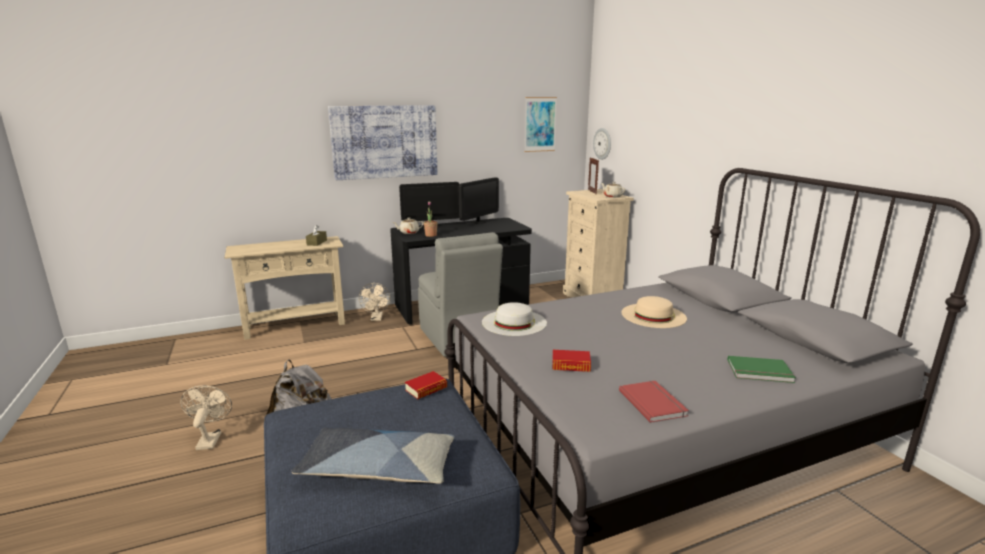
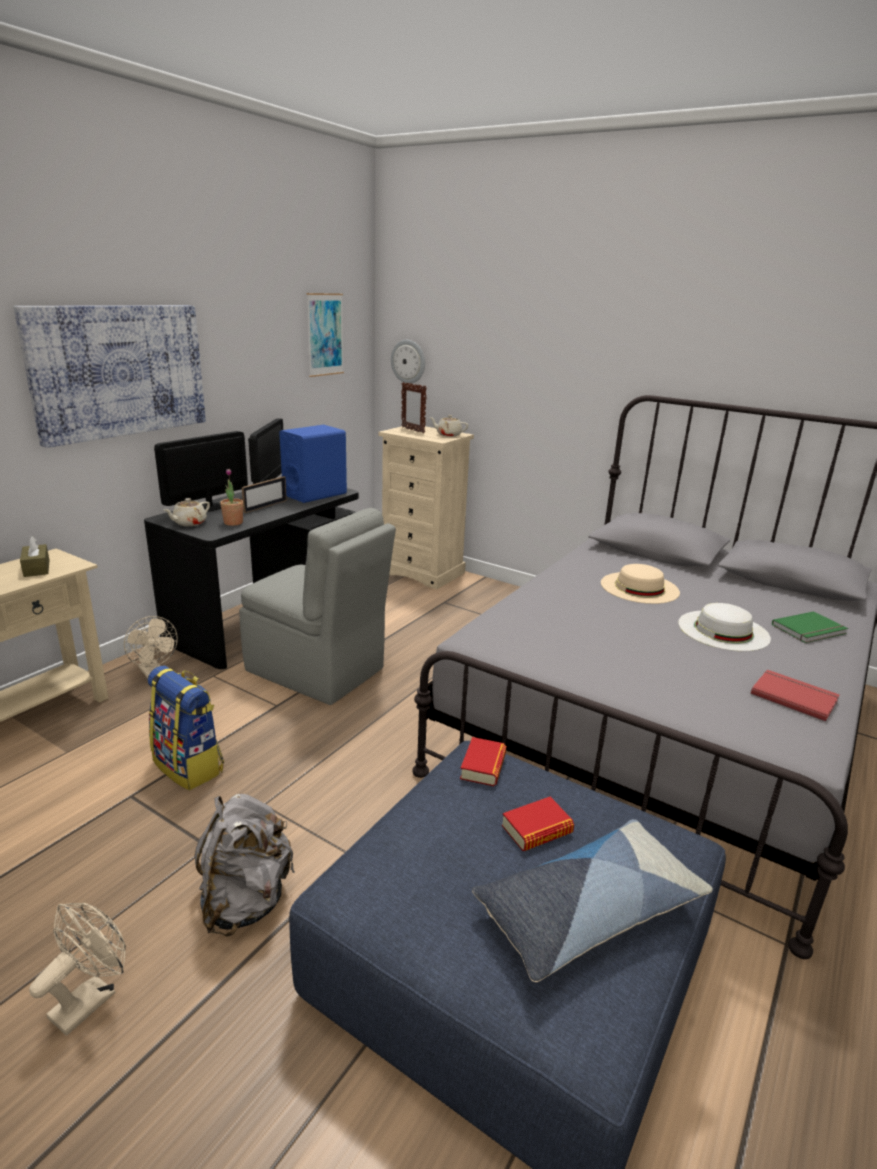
camera: 35 degrees left, 5 degrees up
(210, 439) = (91, 998): beige fan -> beige fan turned 75 degrees clockwise
(345, 364) = (190, 766): none -> backpack
(461, 230) = (265, 506): none -> picture frame
(501, 227) = (315, 494): none -> blue speaker
(514, 322) = (523, 636): white hat -> white hat (723, 630)
(571, 365) = (664, 676): book -> book (537, 829)

